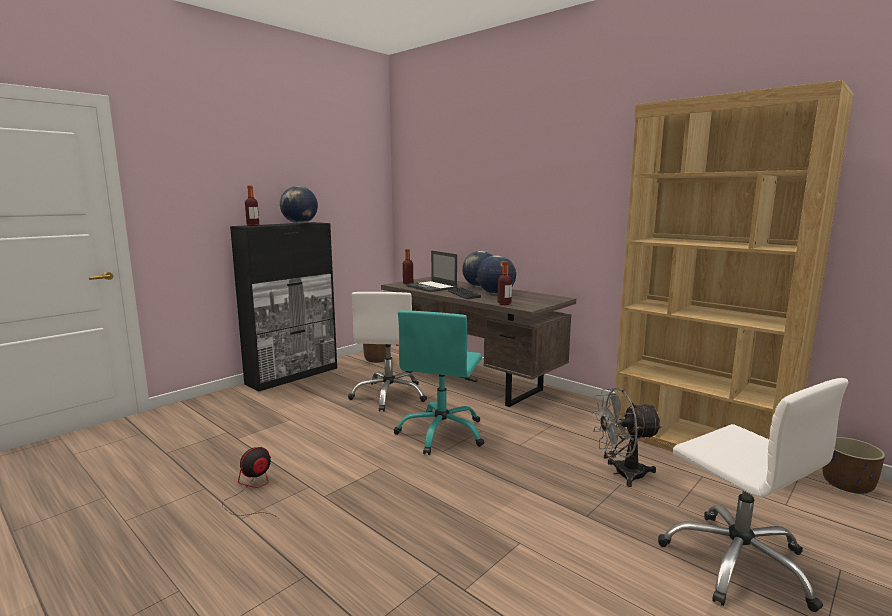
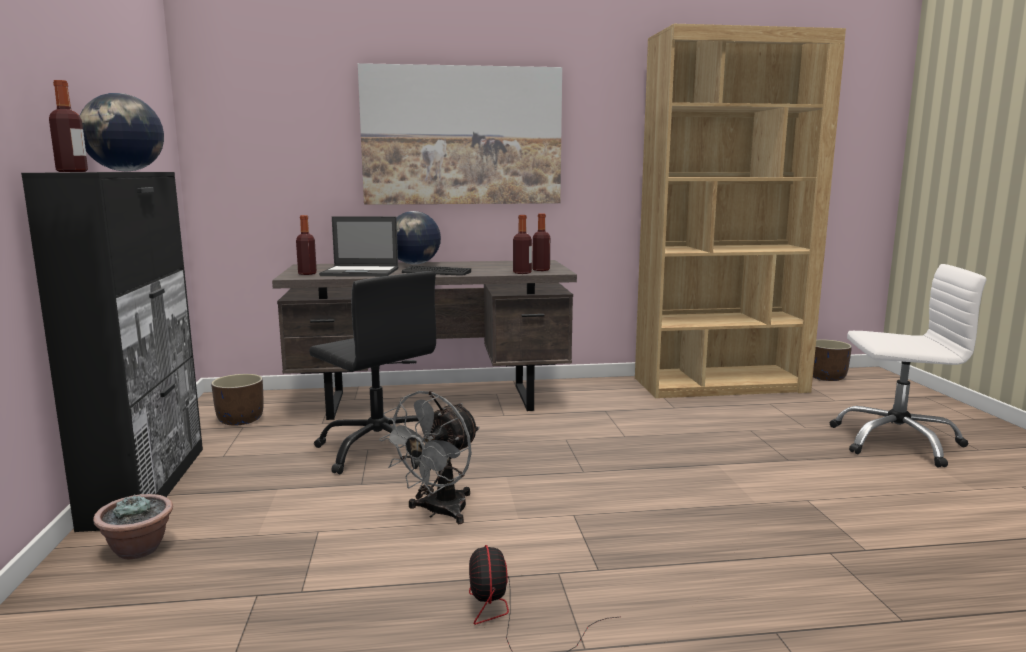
camera: 50 degrees left, 0 degrees up
(241, 399) = (139, 550): none -> potted plant
(389, 395) = (379, 449): white office chair -> black office chair
(442, 433) = (540, 457): turquoise office chair -> none
(496, 293) = (467, 267): globe -> none
(522, 199) = (462, 136): none -> picture
(525, 304) = (541, 270): none -> bottle
(622, 474) = (734, 423): grey fan -> grey fan (438, 512)

